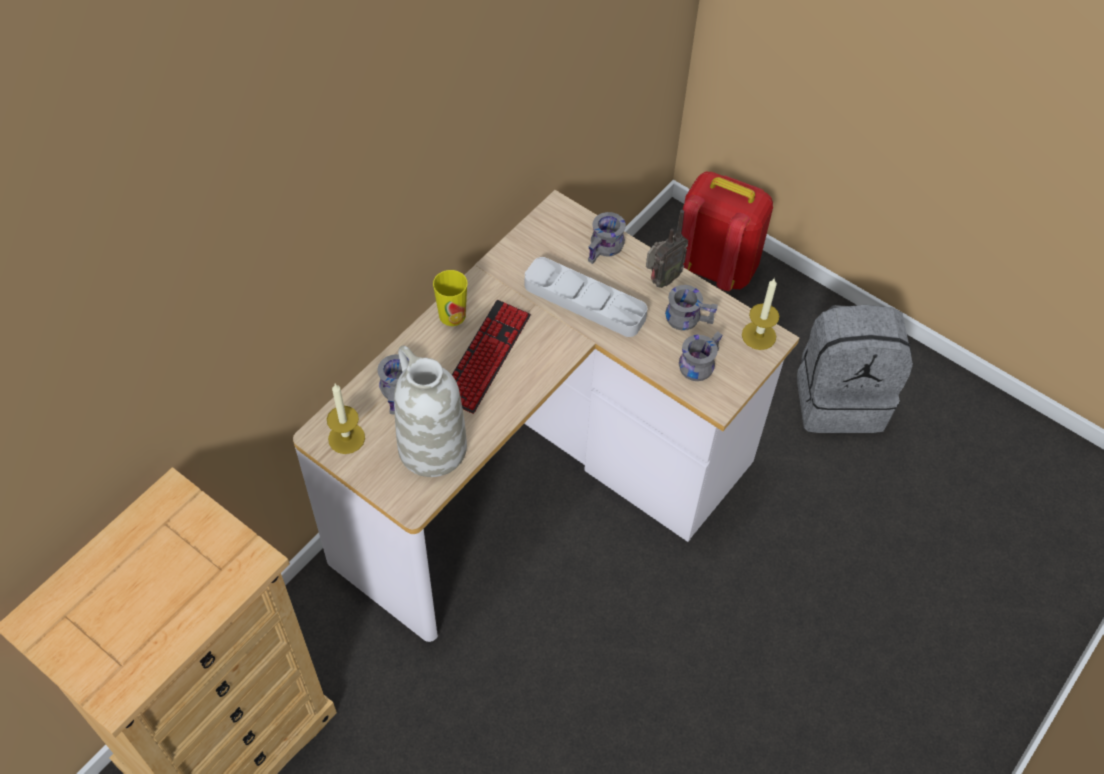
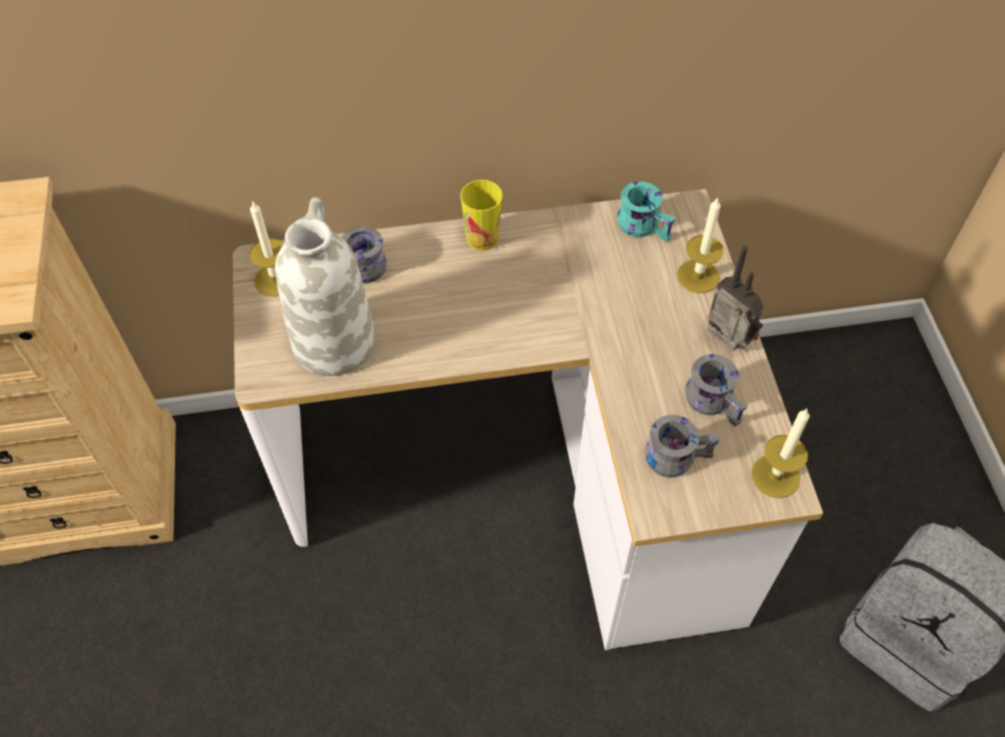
camera: 45 degrees right, 0 degrees up
(485, 357) = (470, 296): keyboard -> none
(542, 237) = (645, 224): none -> turquoise mug
(584, 301) = (621, 311): grey tray -> none
(606, 249) = (698, 276): grey mug -> candle
(661, 280) = (724, 344): radio -> radio turned 135 degrees counterclockwise
(715, 267) = (895, 411): red backpack -> none

